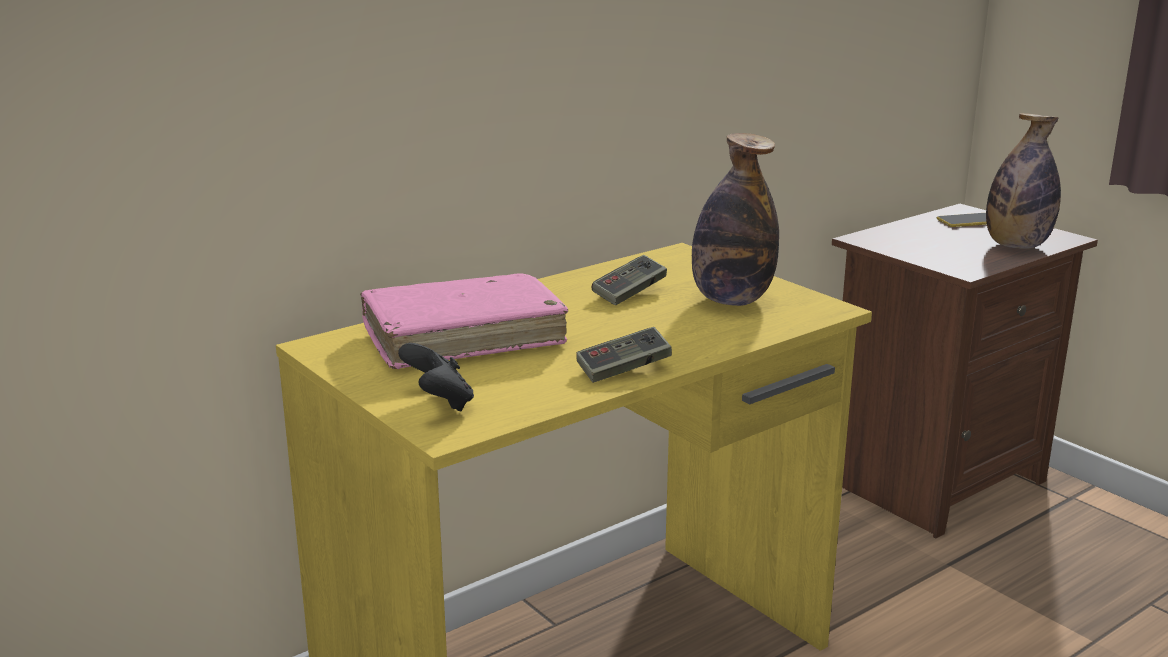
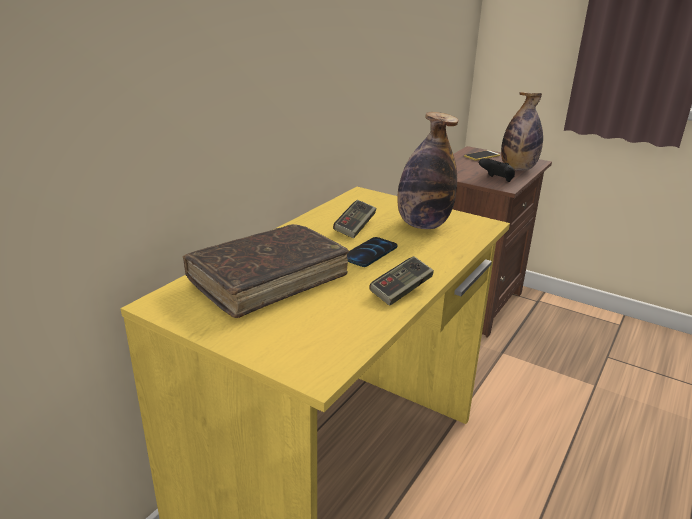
camera: 20 degrees left, 5 degrees up
(439, 403) = (291, 344): black game controller -> black game controller (497, 180)
(463, 338) = (268, 280): pink book -> brown book
(621, 324) = (370, 253): none -> phone

